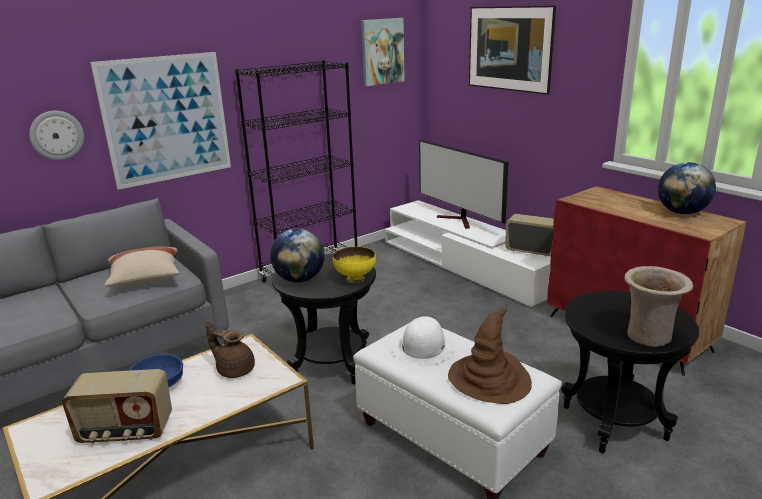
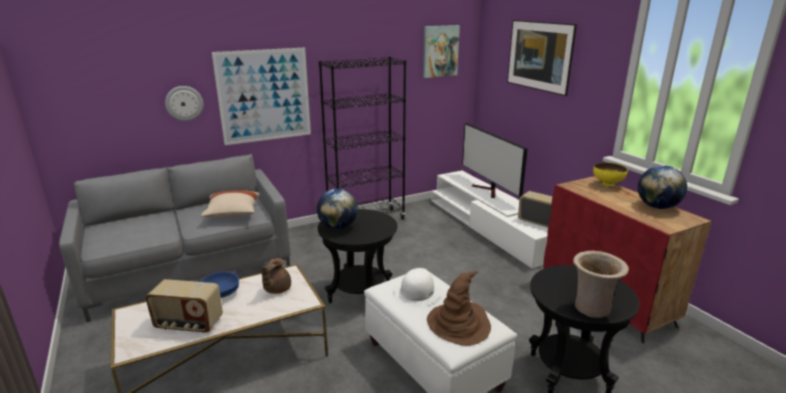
camera: 10 degrees right, 0 degrees up
(234, 369) = (276, 289): brown teapot -> brown teapot turned 105 degrees counterclockwise
(355, 278) = (379, 231): yellow bowl -> yellow bowl (607, 185)

